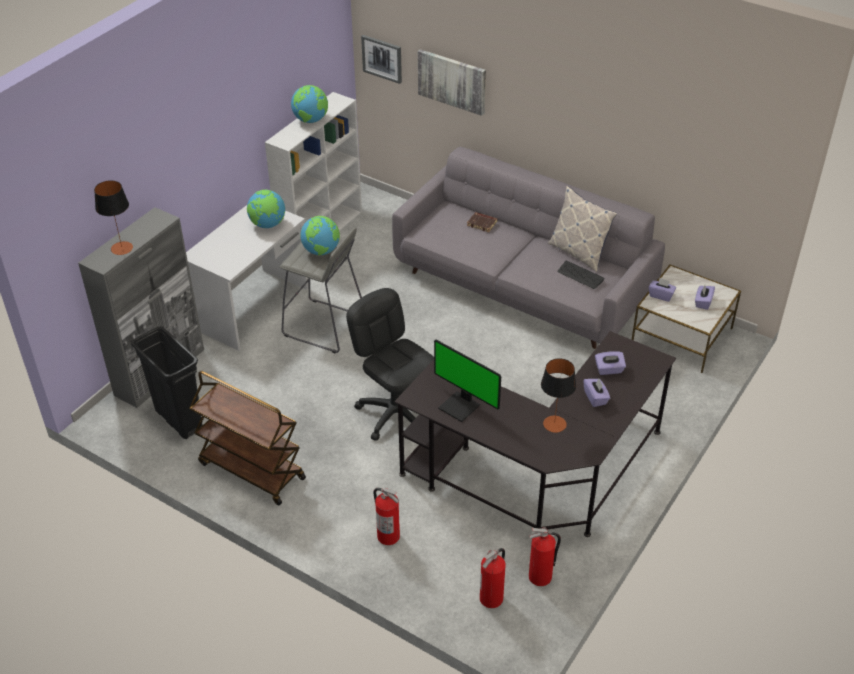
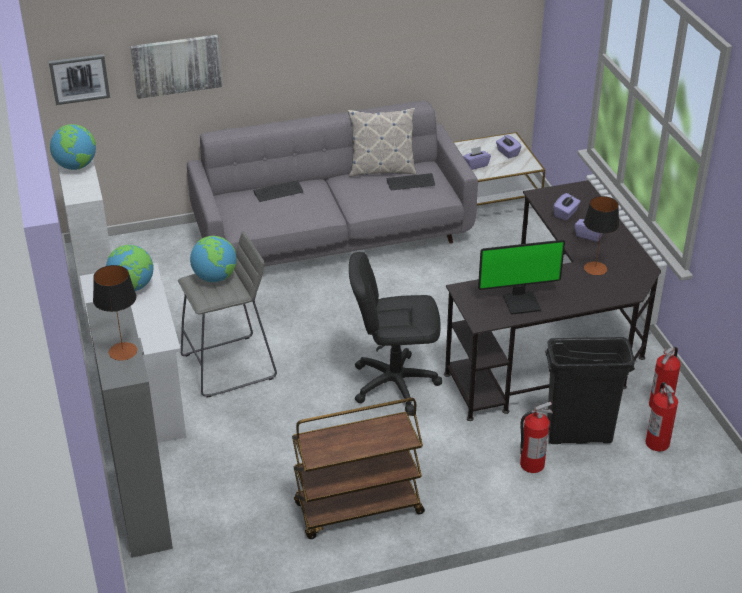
camera: 50 degrees left, 5 degrees down
(179, 420) = (230, 525): black trash can -> black trash can (579, 435)
(482, 224) = (278, 192): brown book -> keyboard

